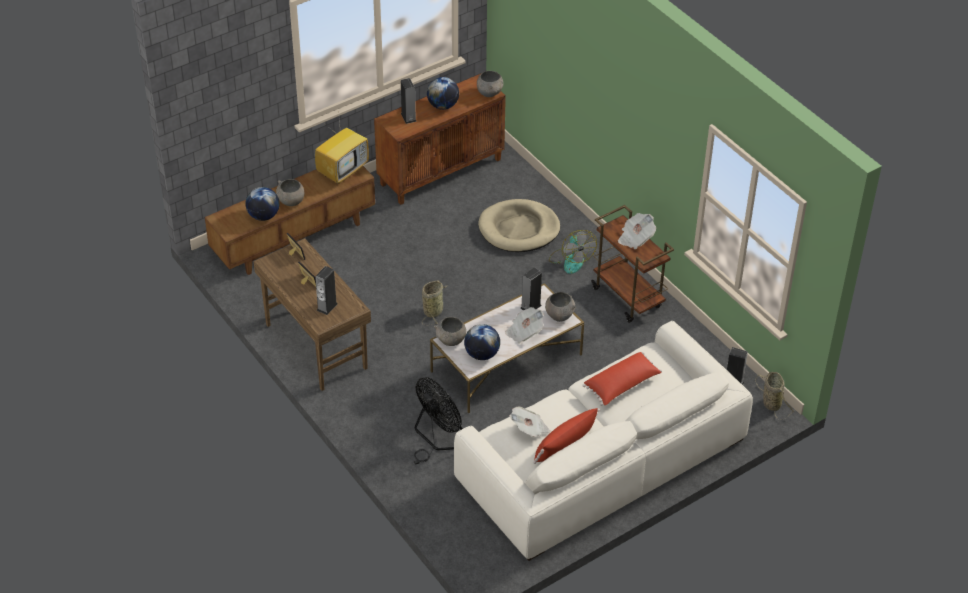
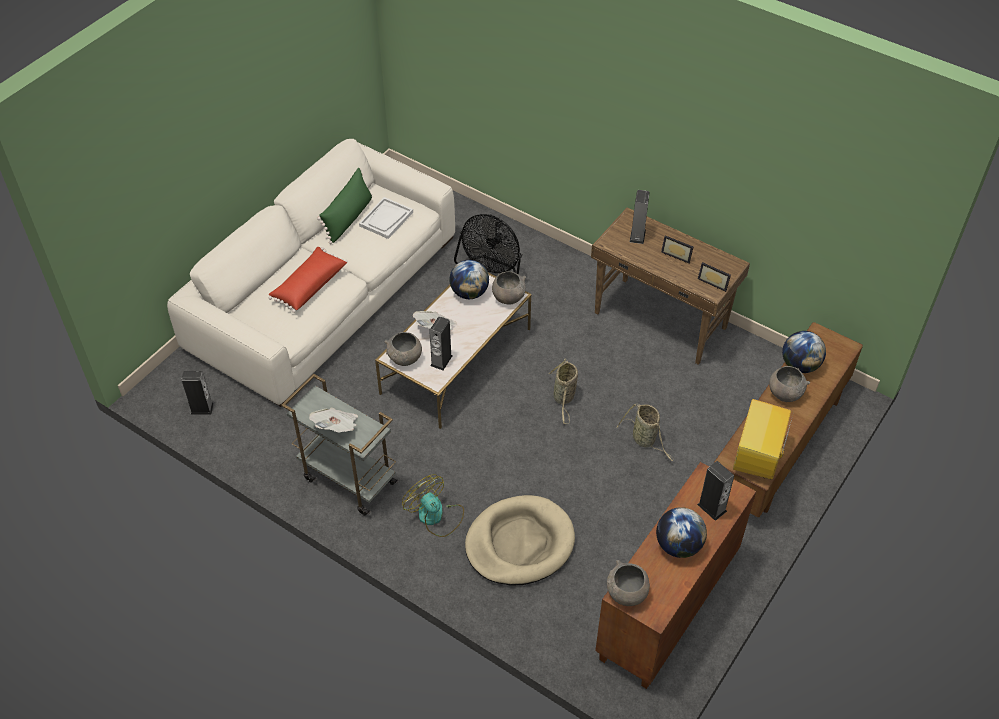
camera: 160 degrees right, 5 degrees up
(529, 429) = (386, 219): newspaper -> white tray
(564, 445) = (348, 218): red pillow -> green pillow
(628, 300) = (347, 480): brown cart -> grey cart
(771, 402) = (157, 399): basket -> basket (645, 440)

